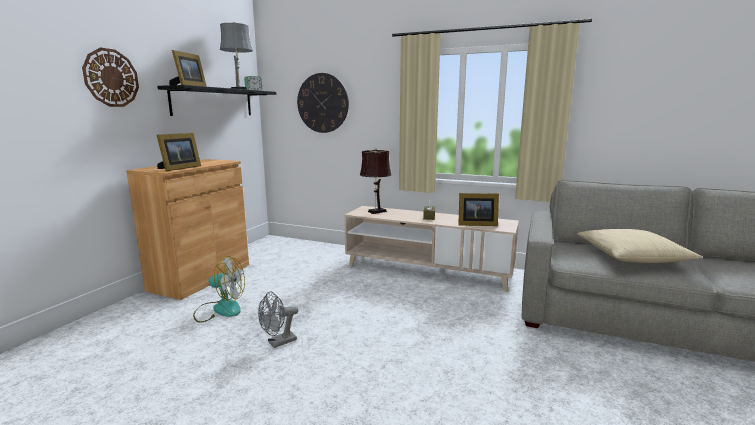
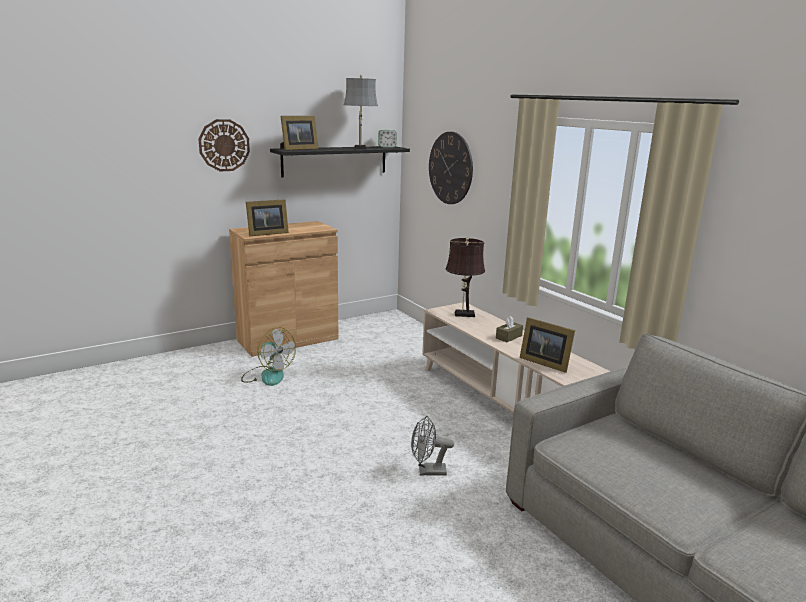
camera: 35 degrees right, 5 degrees up
(278, 343) = (273, 421): grey fan -> grey fan (427, 471)
(631, 257) = (656, 468): beige pillow -> none

